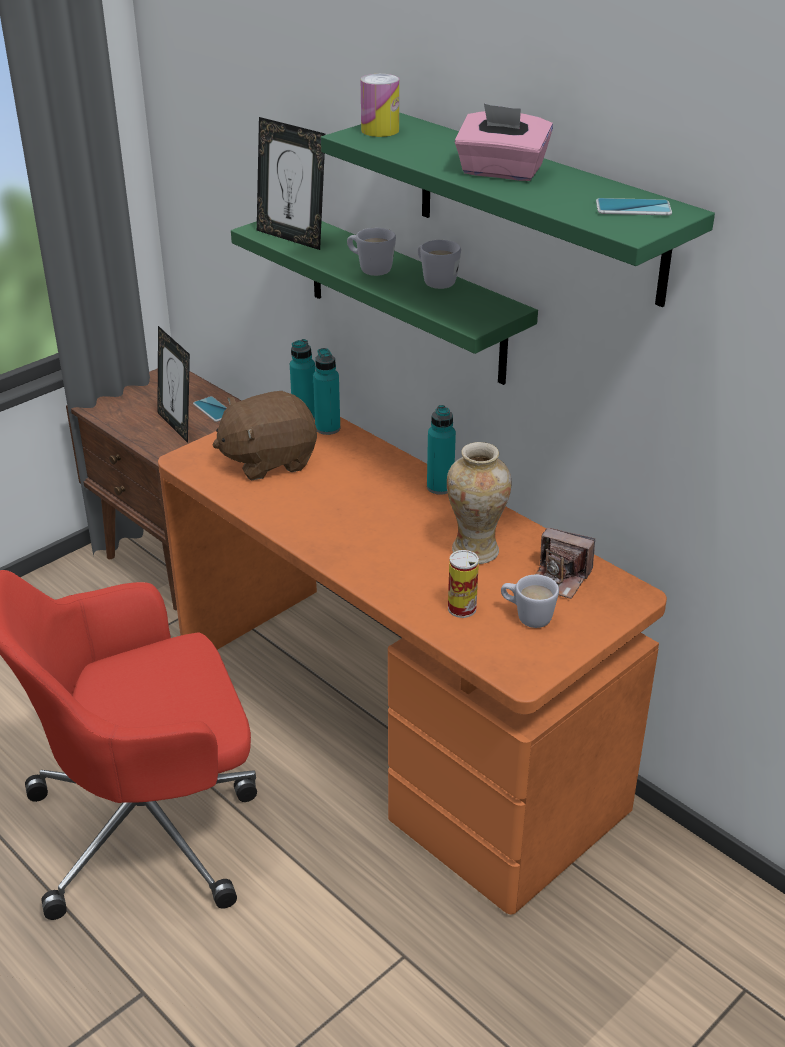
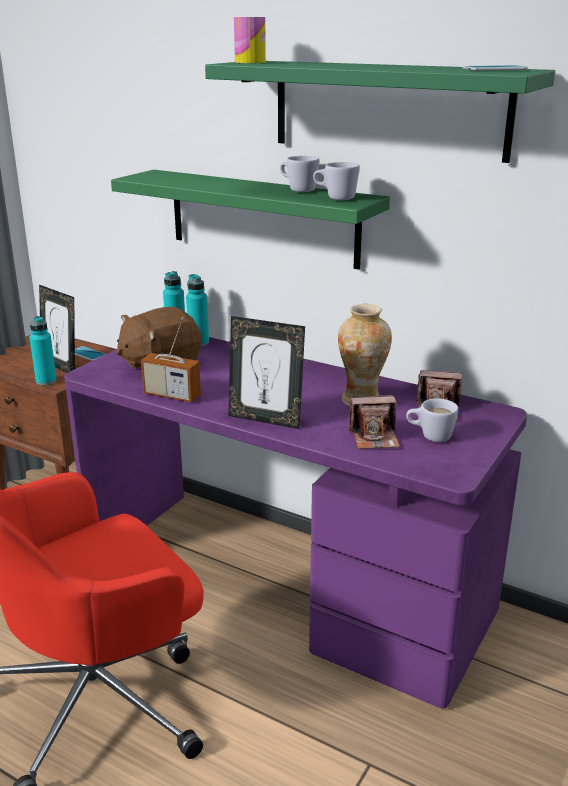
camera: 15 degrees left, 10 degrees down
(264, 508) = (172, 395): none -> radio
(292, 237) = (165, 179): picture frame -> picture frame (265, 419)
(370, 269) = (241, 188): white mug -> white mug (335, 198)
(393, 728) = (284, 583): orange desk -> purple desk
(440, 487) = (308, 367): turquoise bottle -> turquoise bottle (46, 381)
(462, 608) = (374, 438): can -> camera
(501, 172) = (370, 66): pink tissue box -> none

